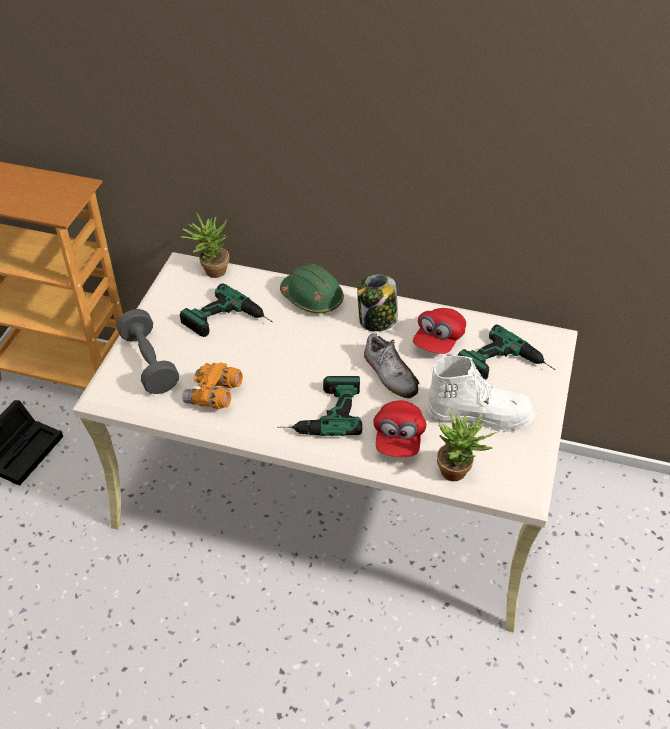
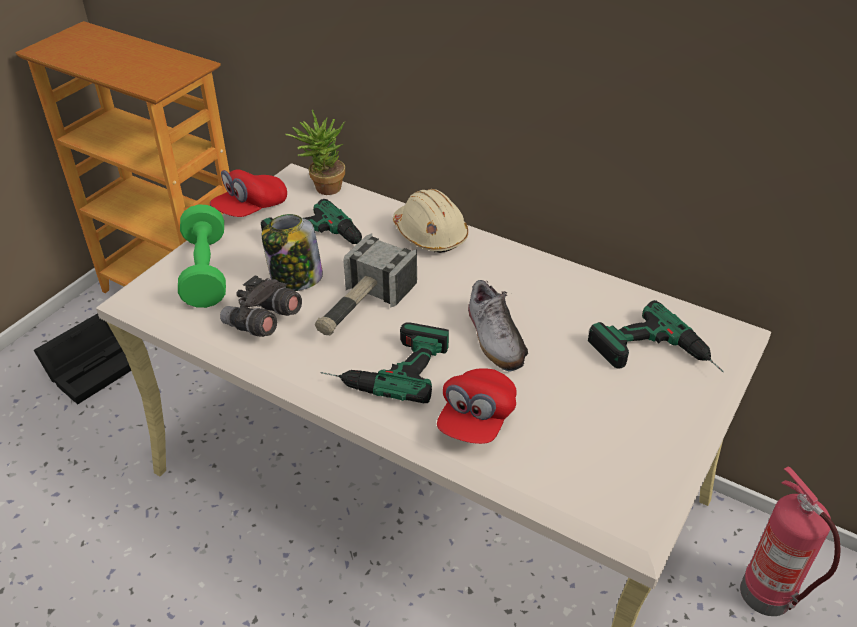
camera: 15 degrees right, 5 degrees down
(149, 363) = (205, 272): grey dumbbell -> green dumbbell
(214, 396) = (263, 323): orange binoculars -> grey binoculars
(283, 369) = (361, 306): none -> hammer
(312, 298) = (430, 234): green hard hat -> beige hard hat
(377, 320) = (501, 272): jar -> jar (295, 279)
(438, 340) = (573, 309): red cap -> red cap (251, 209)
(459, 471) = (545, 480): potted plant -> none
(478, 414) = (598, 410): white boot -> none
(599, 514) = (768, 595): none -> fire extinguisher

